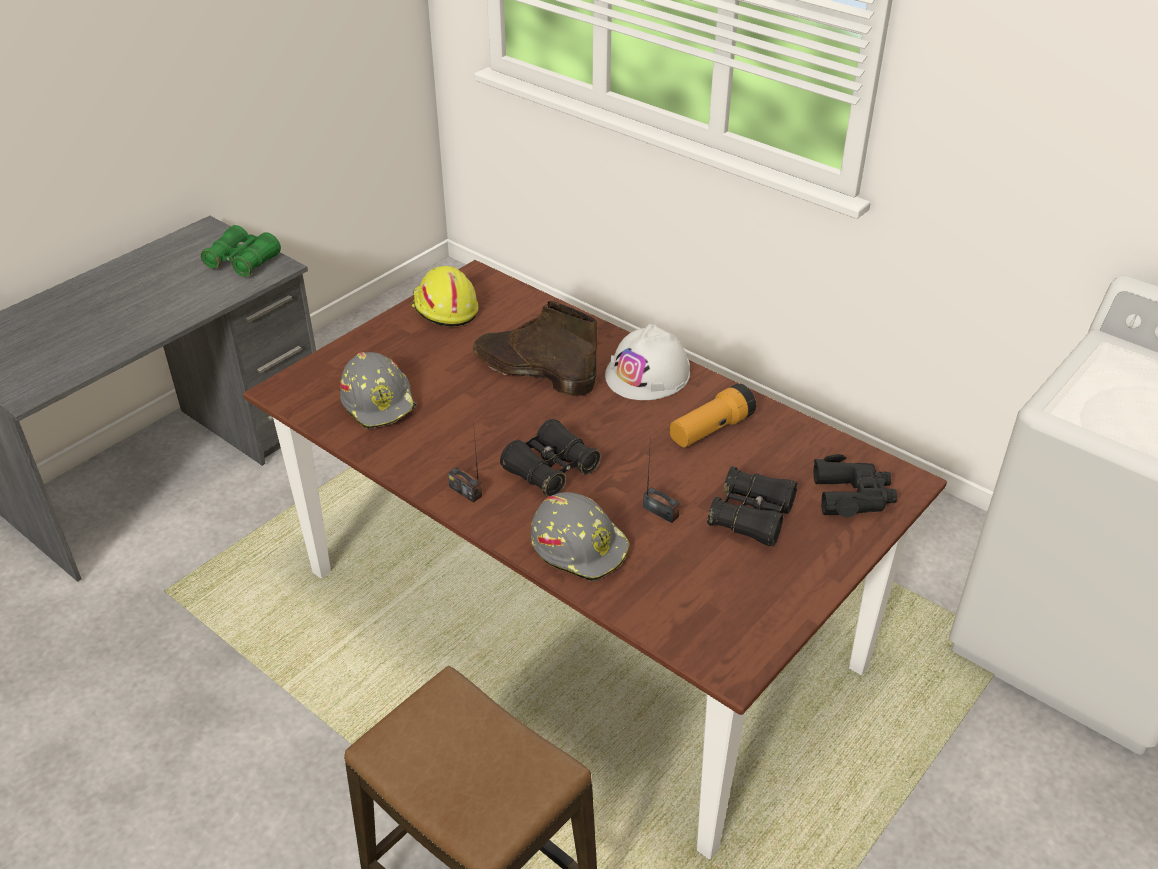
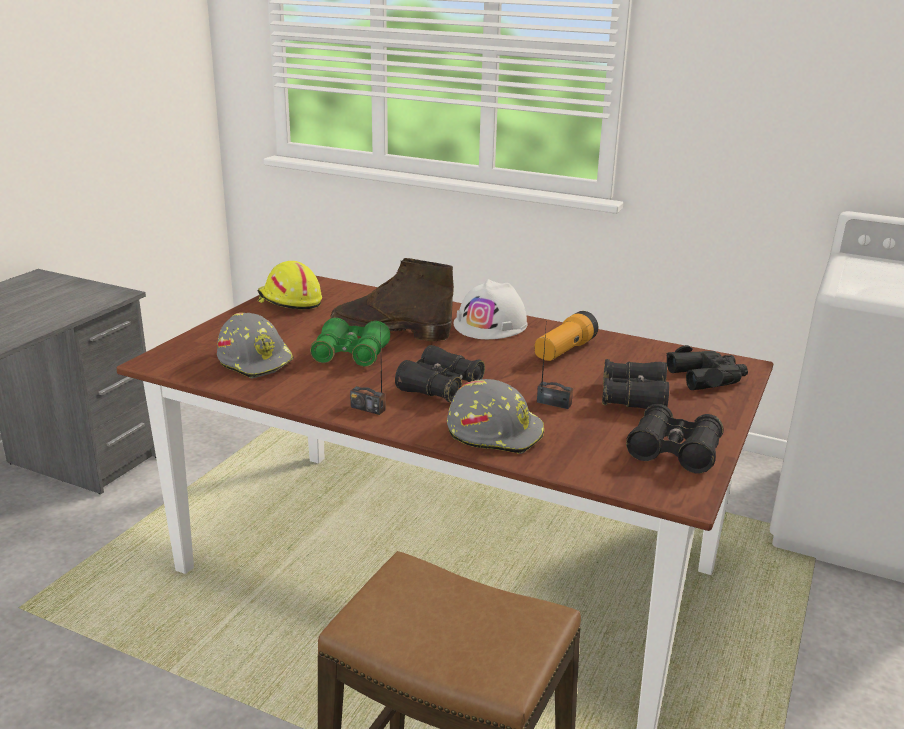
camera: 15 degrees left, 15 degrees down
(243, 262) = (81, 293): green binoculars -> green binoculars (350, 355)
(754, 605) = (674, 452): none -> black binoculars

